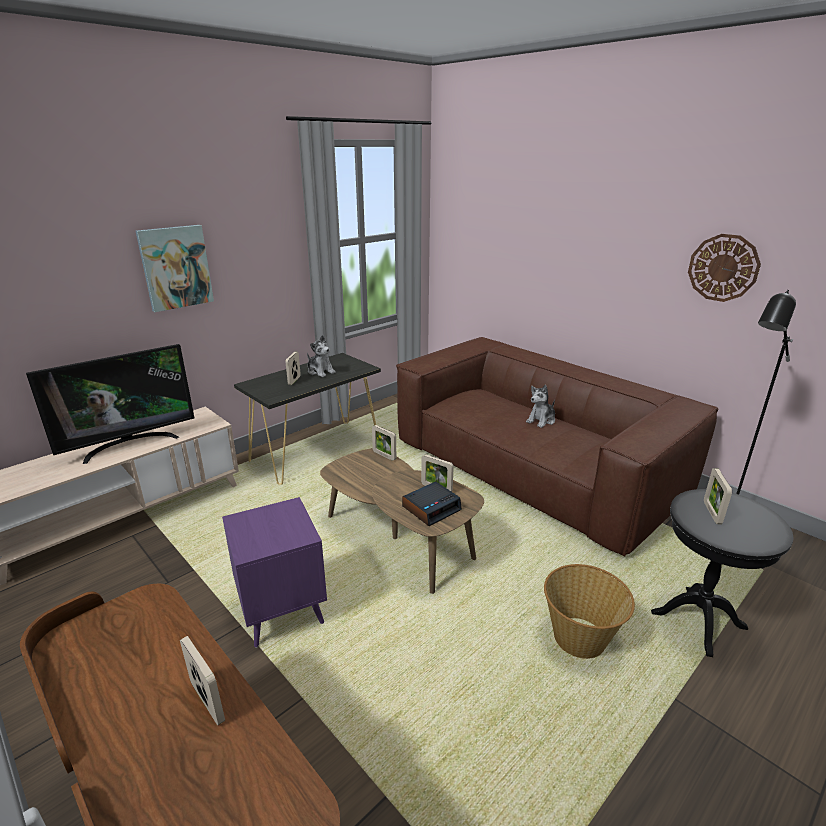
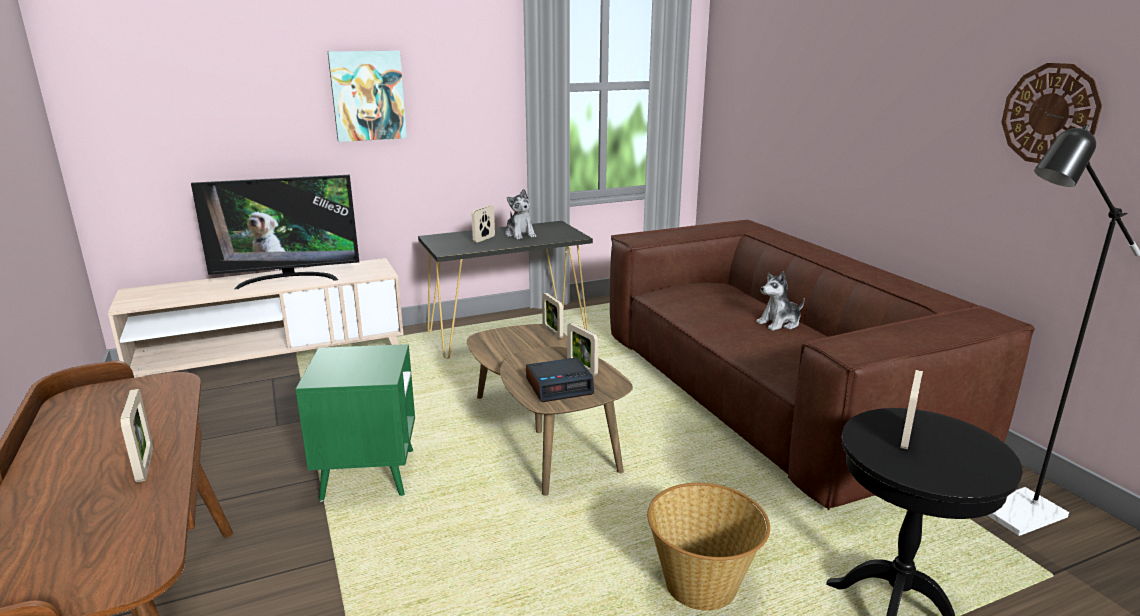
camera: 20 degrees right, 5 degrees down
(282, 610) = (368, 474): purple side table -> green side table

